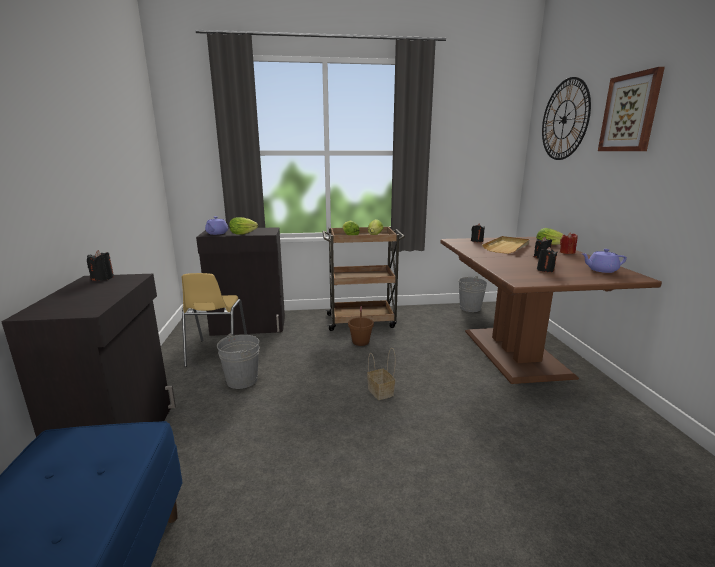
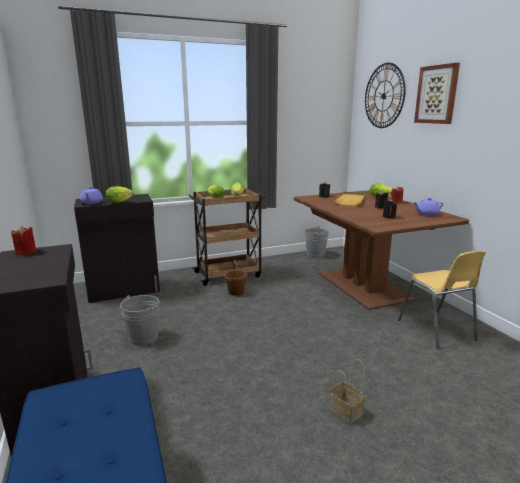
camera: 15 degrees left, 0 degrees up
(103, 278) = (26, 252): black candle -> red candle
(216, 353) = (104, 317): yellow chair -> yellow chair (437, 330)
(381, 392) = (272, 330): basket -> basket (347, 411)

